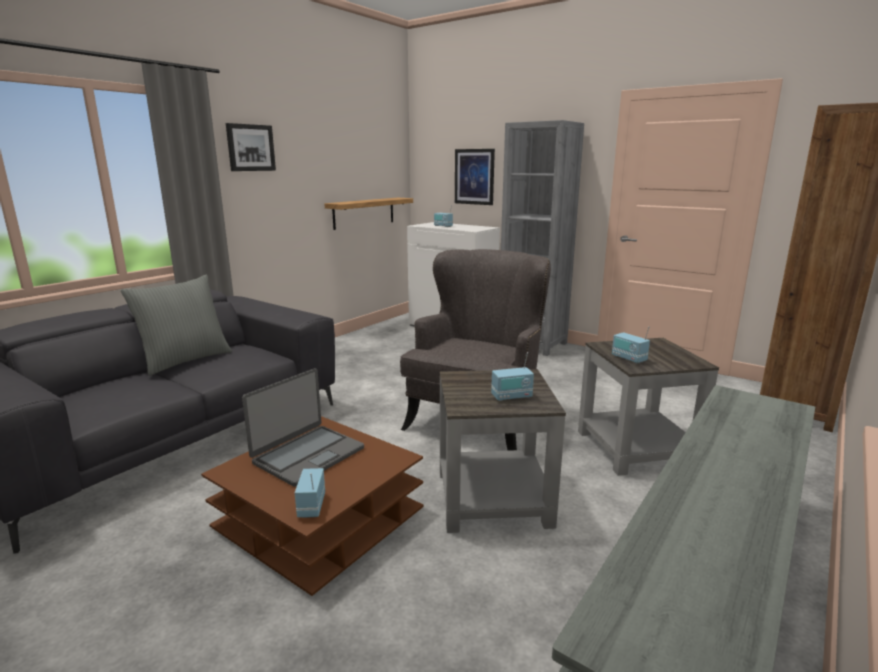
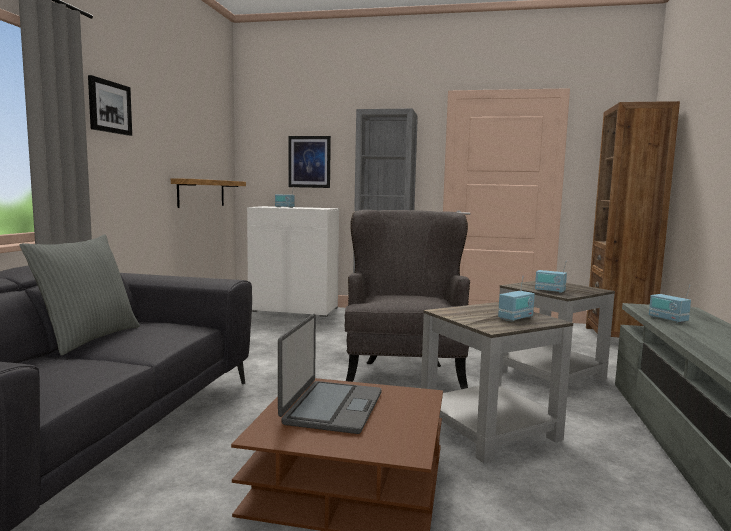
camera: 25 degrees left, 10 degrees down
(311, 506) = (399, 445): radio -> radio (667, 319)

